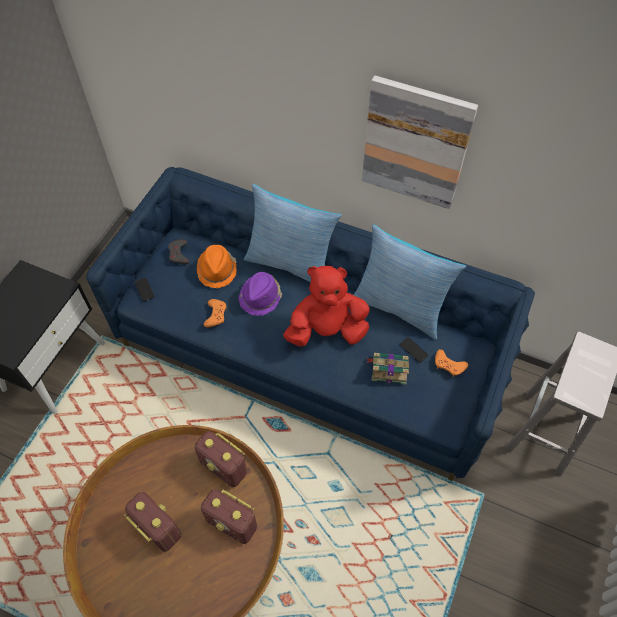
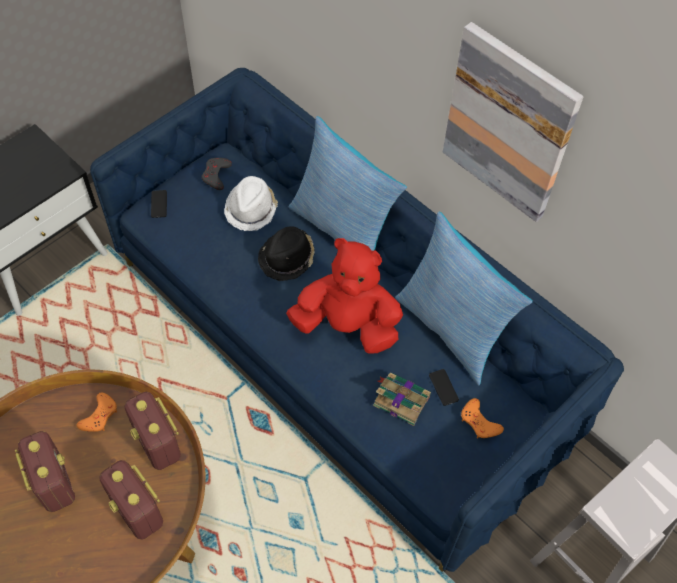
camera: 20 degrees right, 0 degrees up
(215, 315) = (225, 261): orange game controller -> orange game controller (99, 416)
(217, 270) = (251, 209): orange hat -> white hat
(261, 297) = (287, 258): purple hat -> black hat

